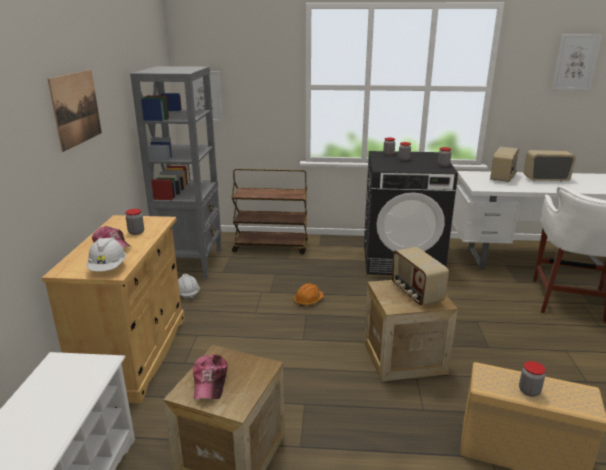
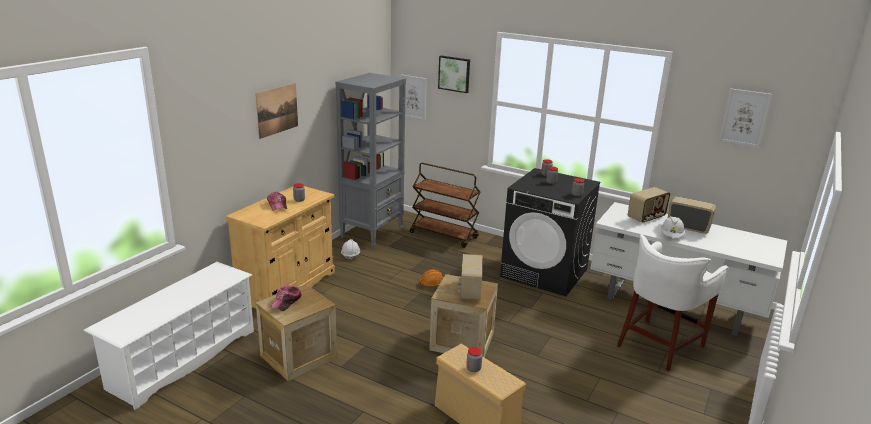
camera: 25 degrees right, 0 degrees up
(108, 268) = (263, 219): white hard hat -> white hard hat (671, 236)
(255, 60) = (454, 74): none -> picture

